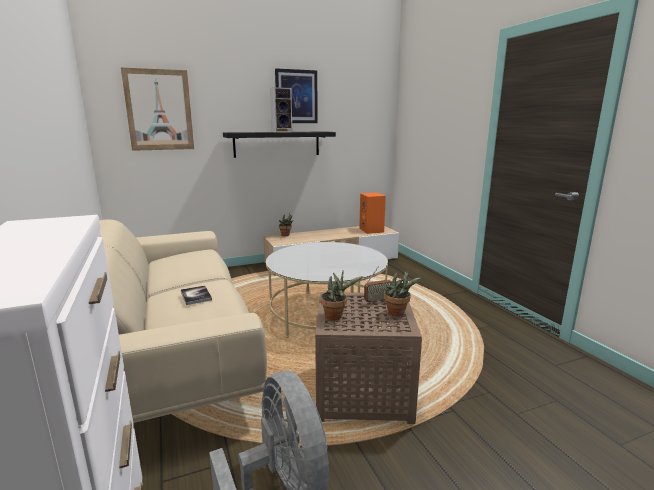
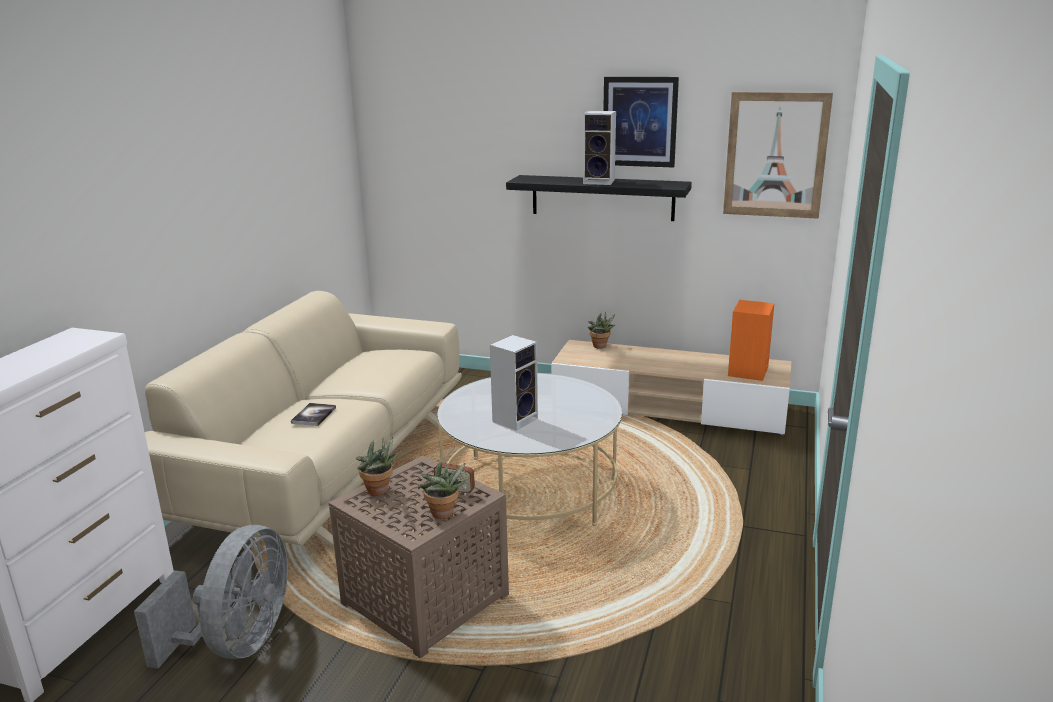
camera: 40 degrees right, 5 degrees up
(159, 110) = (437, 141): picture -> picture (775, 155)
(330, 264) = (515, 419): none -> speaker

